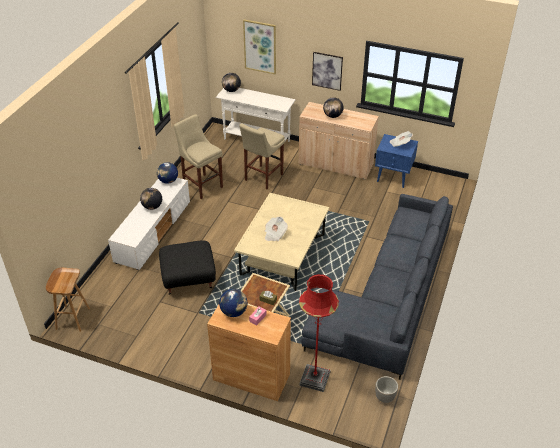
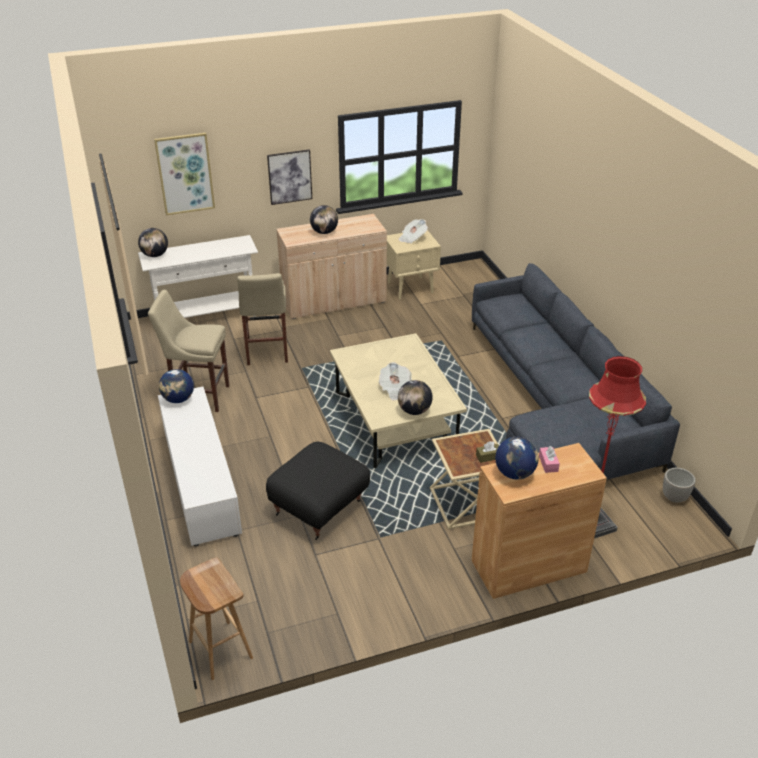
camera: 40 degrees left, 5 degrees down
(152, 207) = (196, 438): globe -> globe (414, 411)
(393, 177) = (411, 287): blue nightstand -> beige nightstand

